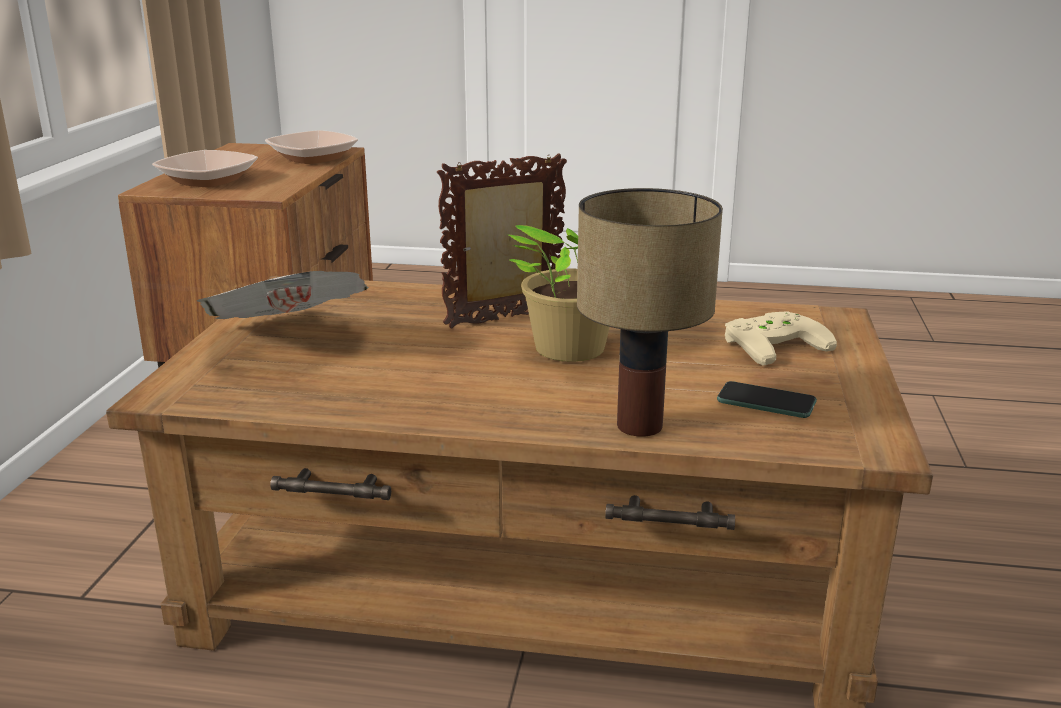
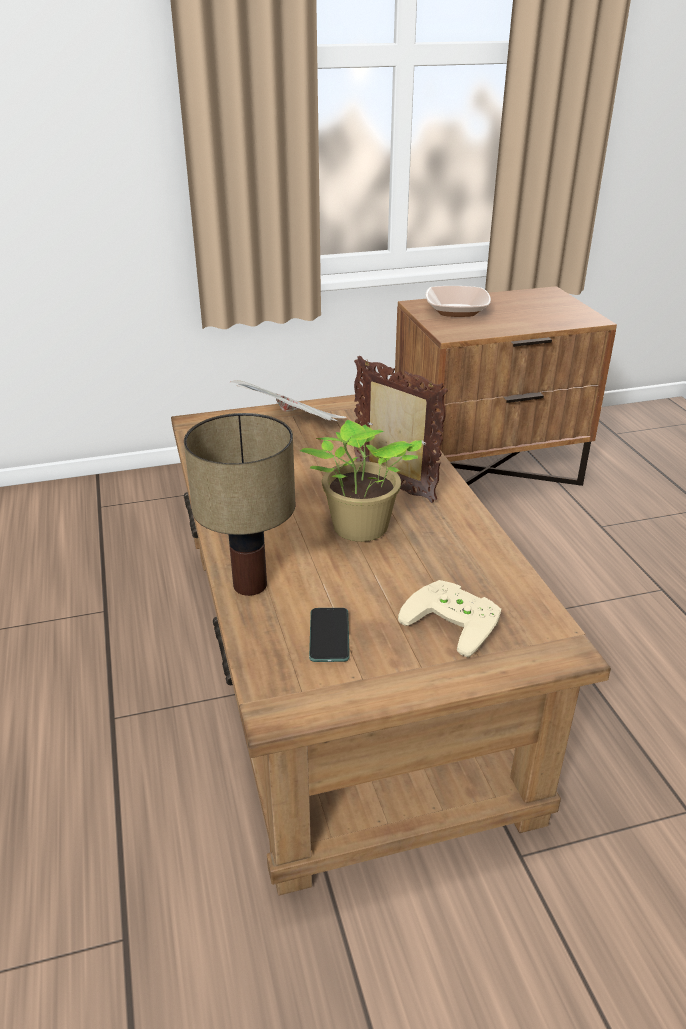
camera: 65 degrees right, 10 degrees up
(313, 158) = (557, 319): bowl -> none

